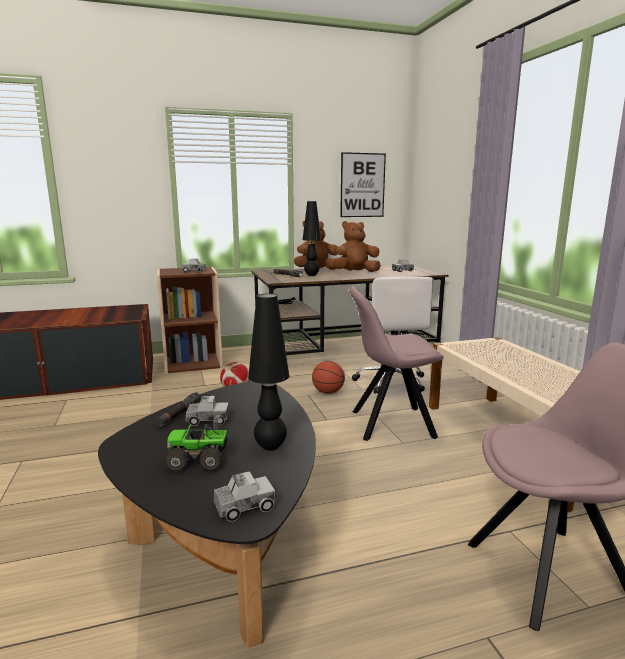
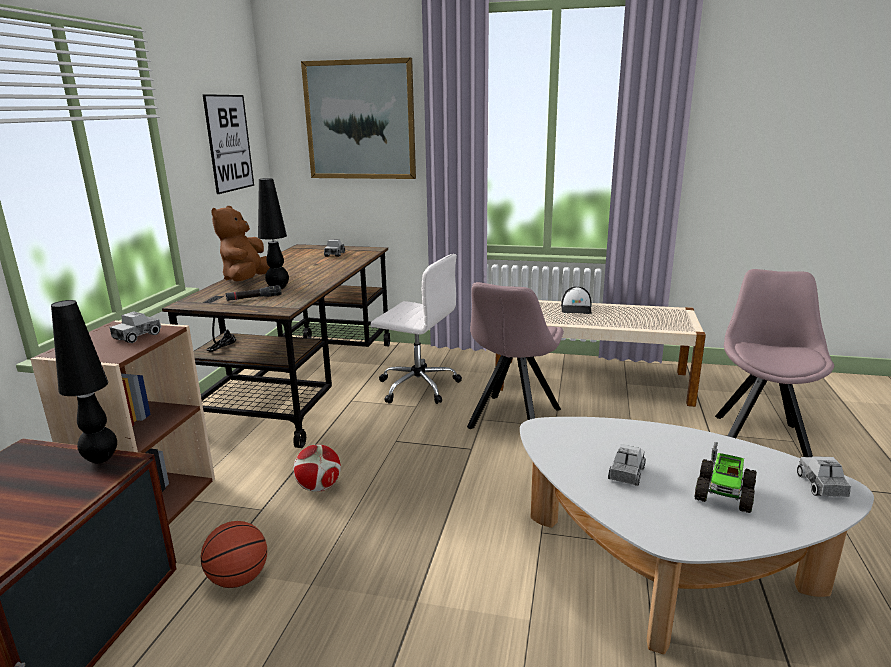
camera: 60 degrees left, 5 degrees up
(179, 415) = (601, 490): black flashlight -> none
(227, 531) = (663, 571): black coffee table -> white coffee table
(271, 446) = (707, 452): black table lamp -> black table lamp (101, 459)
(328, 392) = (403, 427): basketball -> basketball (238, 579)
(355, 272) = (303, 270): brown plush toy -> none
(450, 169) = (360, 120): none -> picture
(526, 360) = (576, 308): none -> cap

